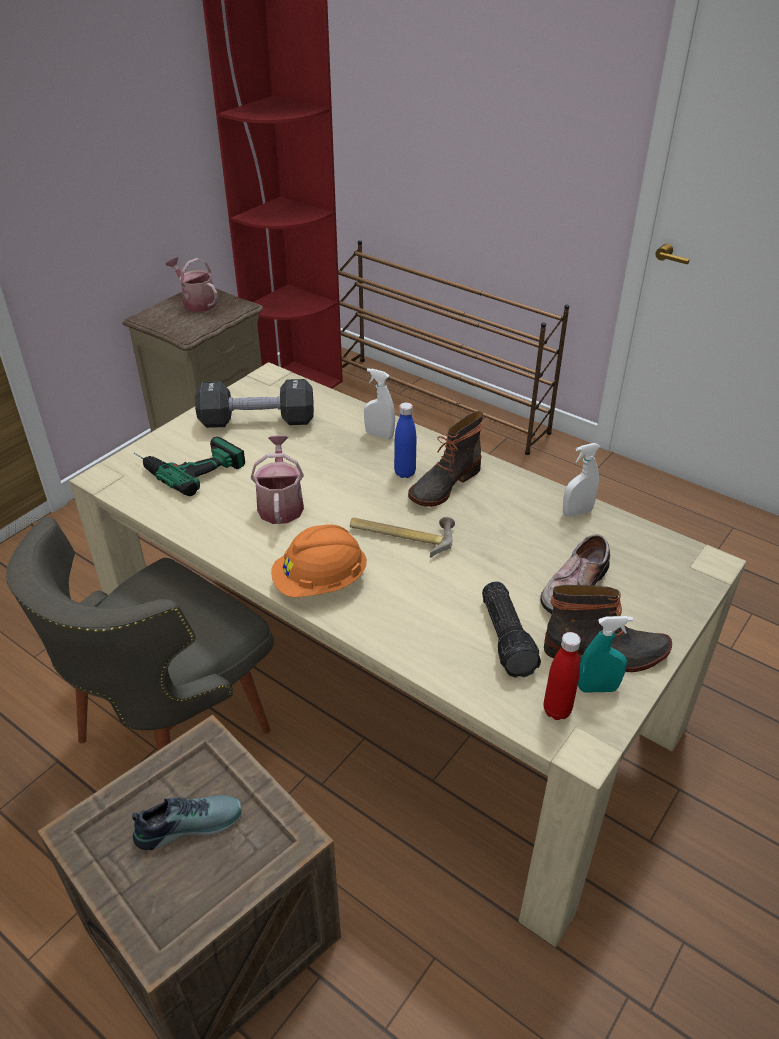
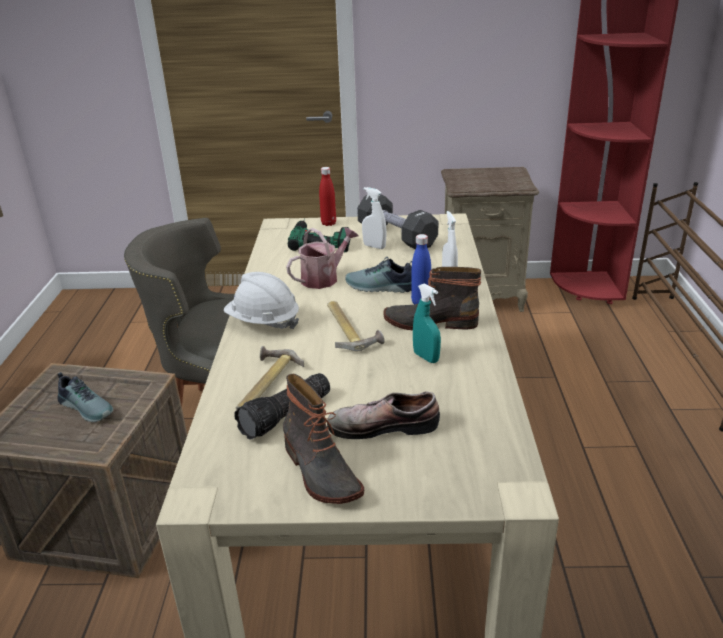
camera: 55 degrees right, 10 degrees down
(196, 302) = (498, 175): watering can -> none
(320, 582) = (263, 322): orange hard hat -> white hard hat
(347, 480) = (380, 287): none -> shoe
(440, 631) = (263, 384): none -> hammer
(557, 710) = (226, 469): red bottle -> red bottle (328, 223)
(577, 512) = (486, 392): white spray bottle -> white spray bottle (374, 246)
(597, 688) = (271, 482): turquoise spray bottle -> turquoise spray bottle (426, 357)

